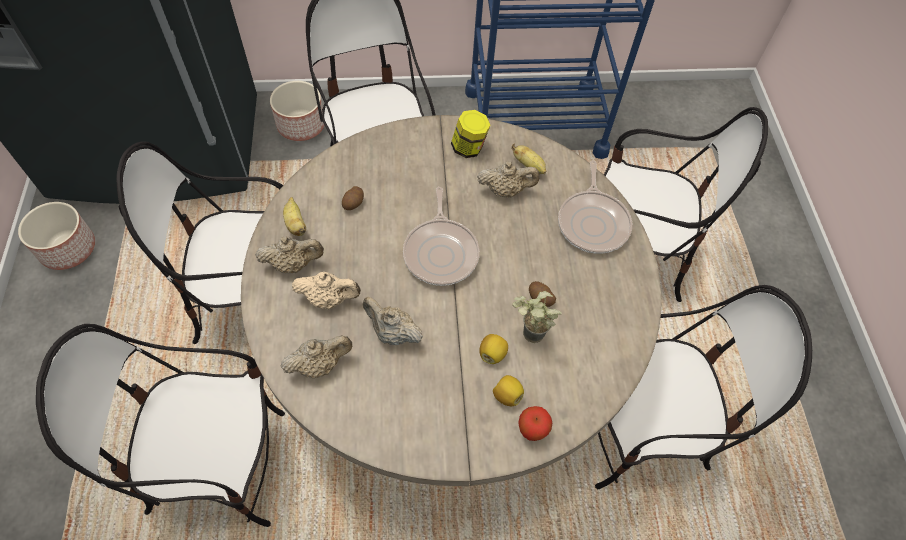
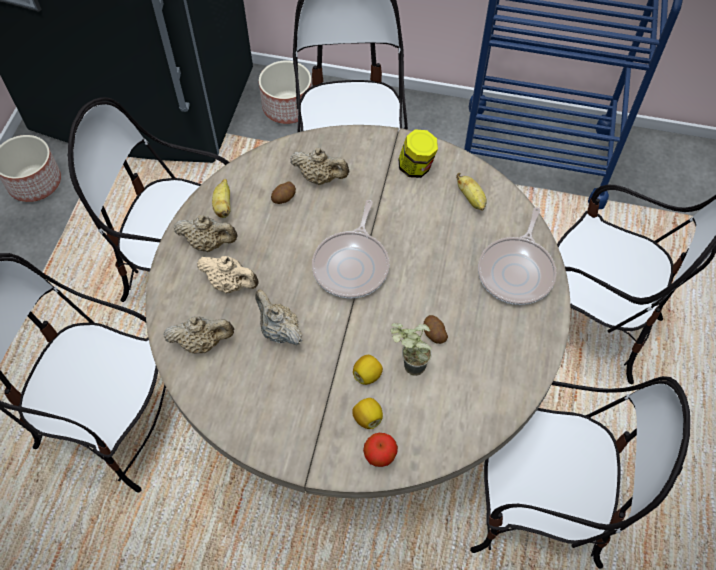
camera: 20 degrees right, 0 degrees up
(506, 190) = (438, 218): beige teapot -> beige teapot (320, 177)

